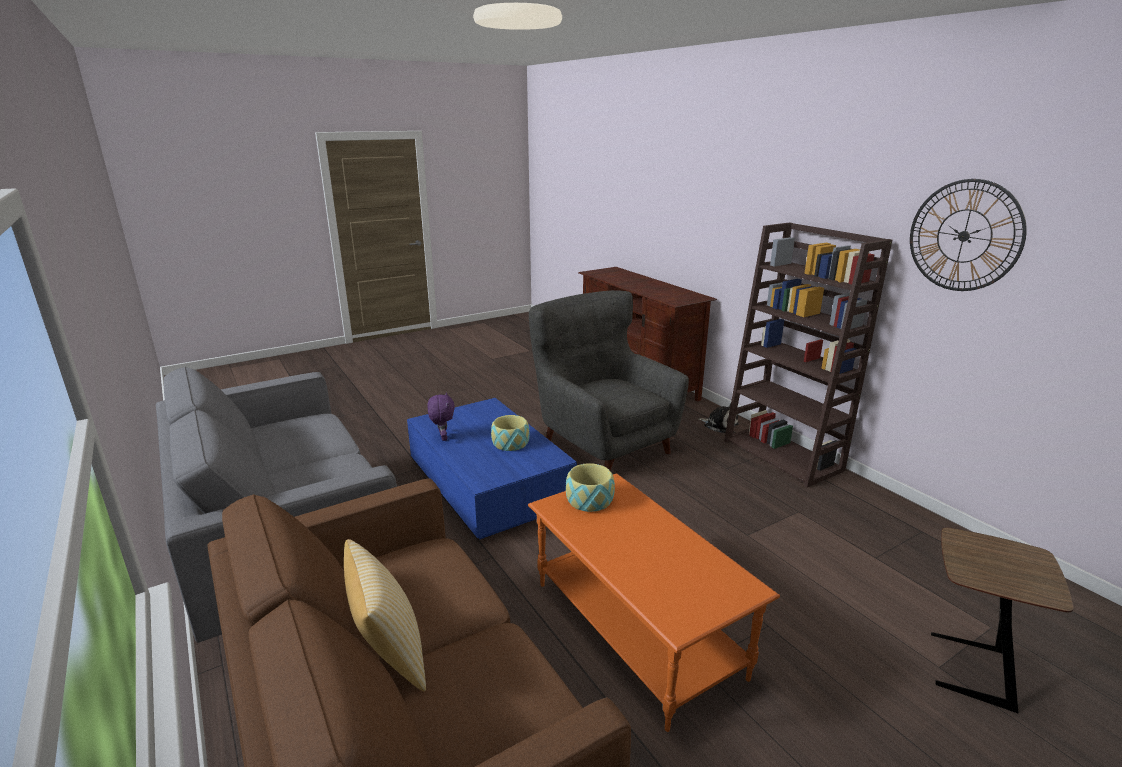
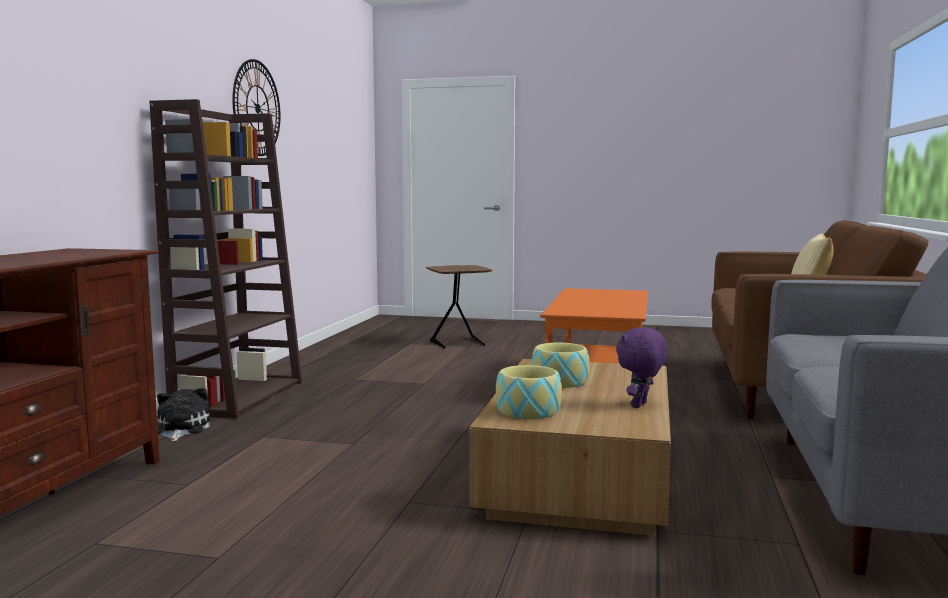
camera: 135 degrees left, 15 degrees down
(488, 485) = (580, 475): blue coffee table -> brown coffee table
(590, 499) = (593, 311): bowl -> bowl (527, 411)
(603, 444) = (350, 461): grey armchair -> none

